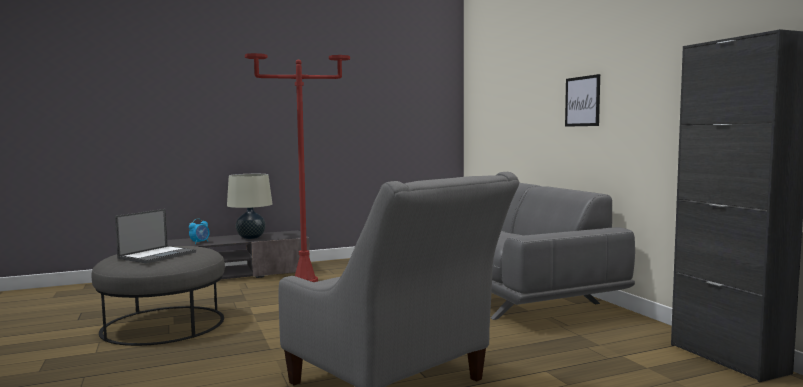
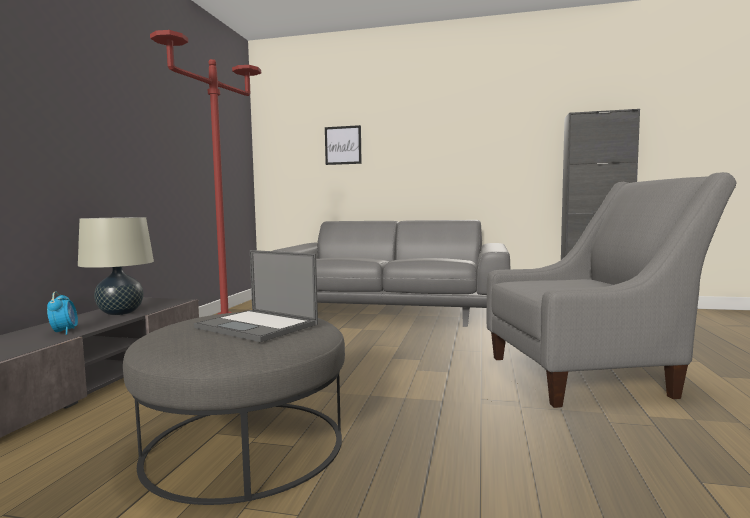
camera: 55 degrees left, 0 degrees up
(158, 255) = (258, 326): laptop -> laptop turned 150 degrees clockwise
(582, 101) = (435, 150): picture -> picture (343, 145)

